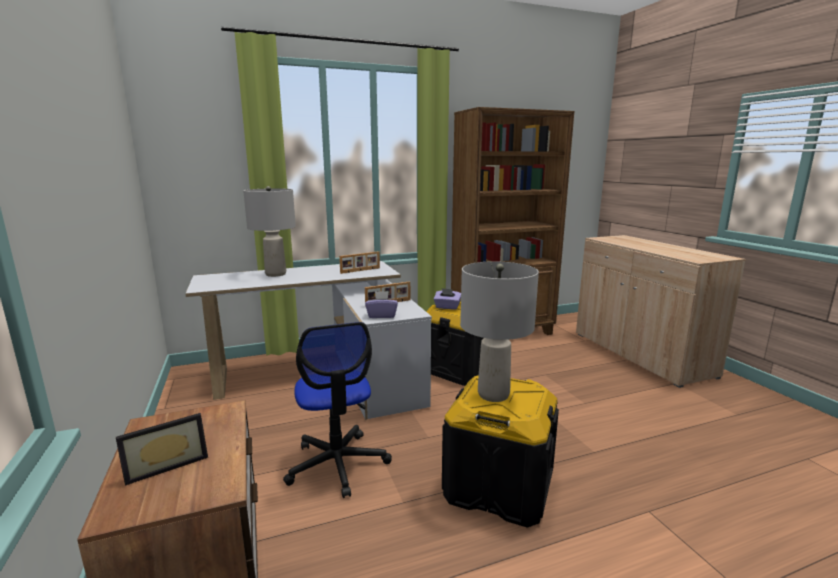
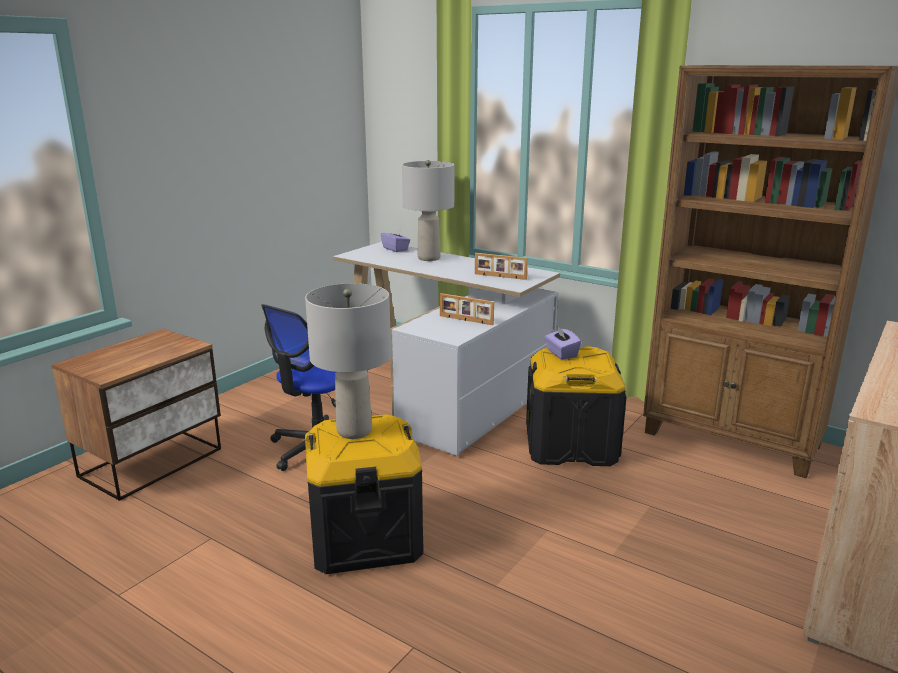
camera: 55 degrees right, 5 degrees up
(166, 464) = (121, 355): picture frame -> none
(382, 315) = (425, 328): purple tissue box -> purple tissue box (395, 249)

